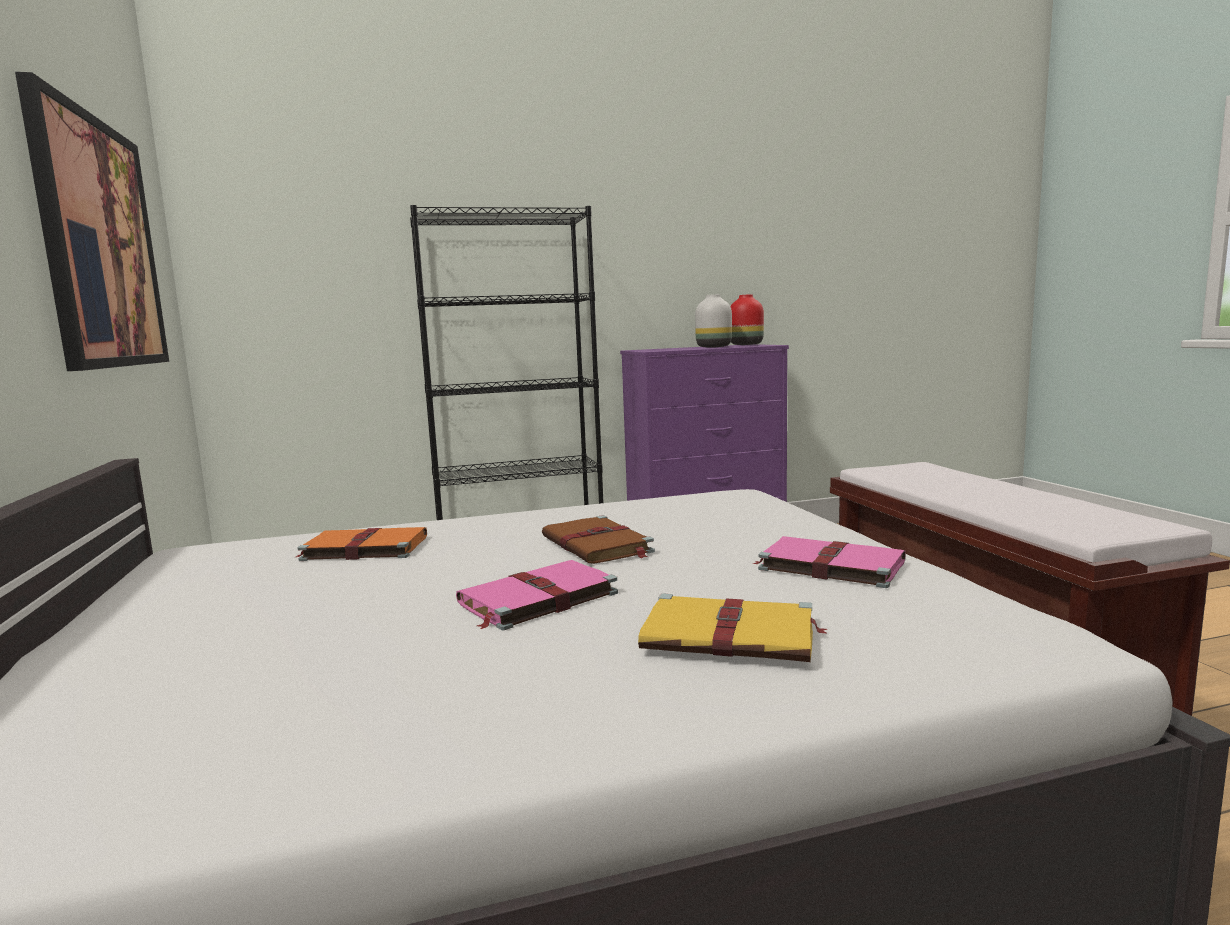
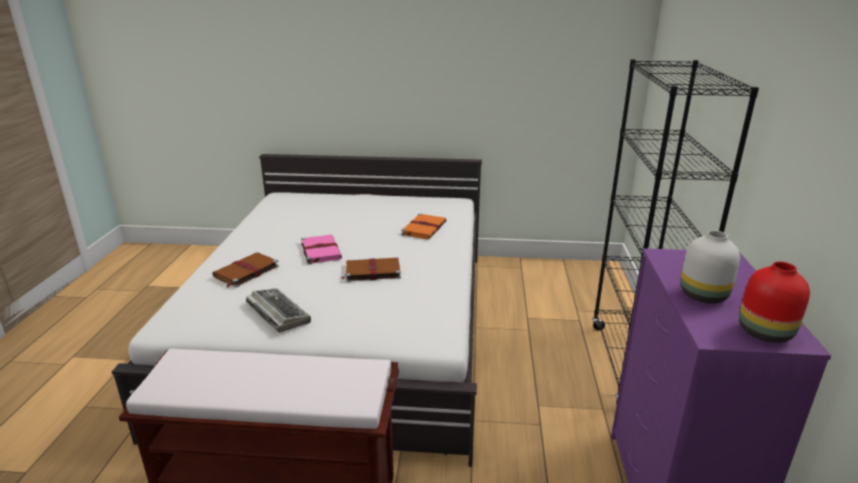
camera: 110 degrees right, 15 degrees up
(99, 244) = (530, 67): picture -> none
(732, 636) = (245, 272): yellow book -> brown book
(828, 565) = (277, 314): pink book -> keyboard

